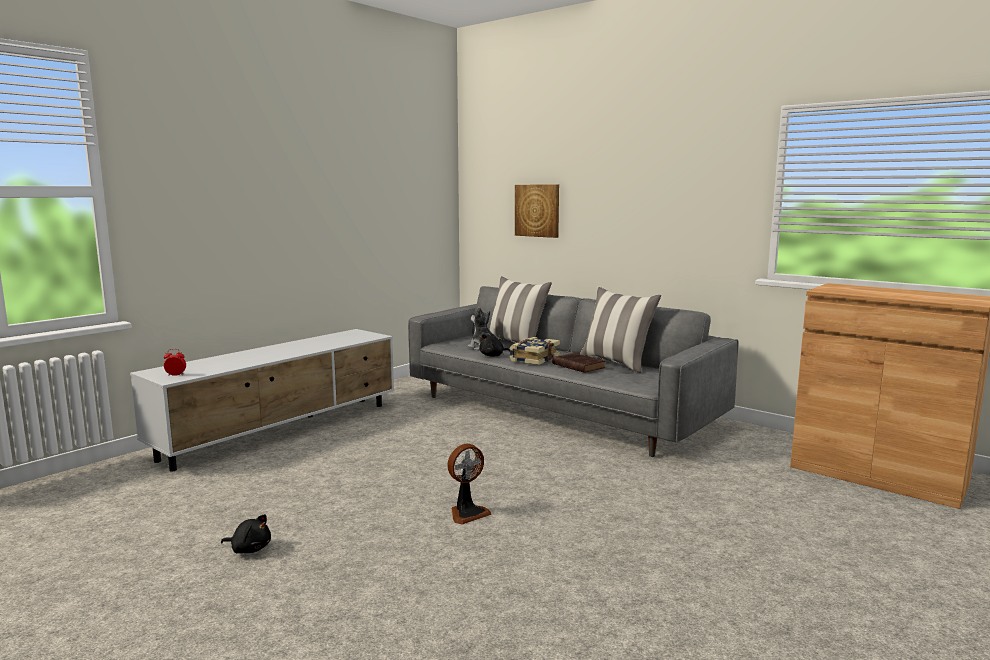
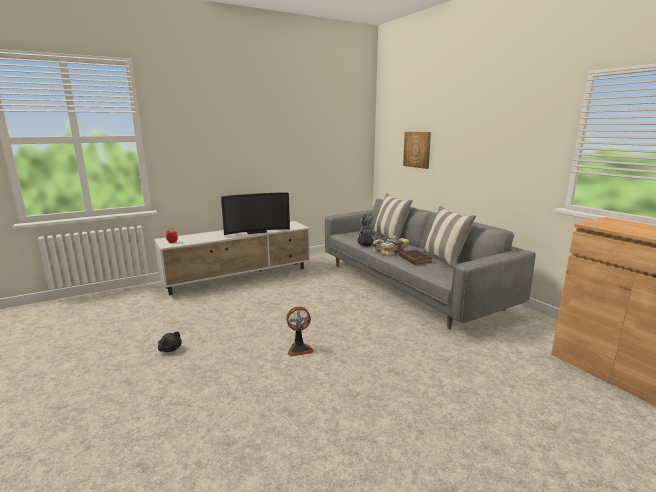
camera: 20 degrees right, 5 degrees up
(310, 348) = (256, 232): none -> television

